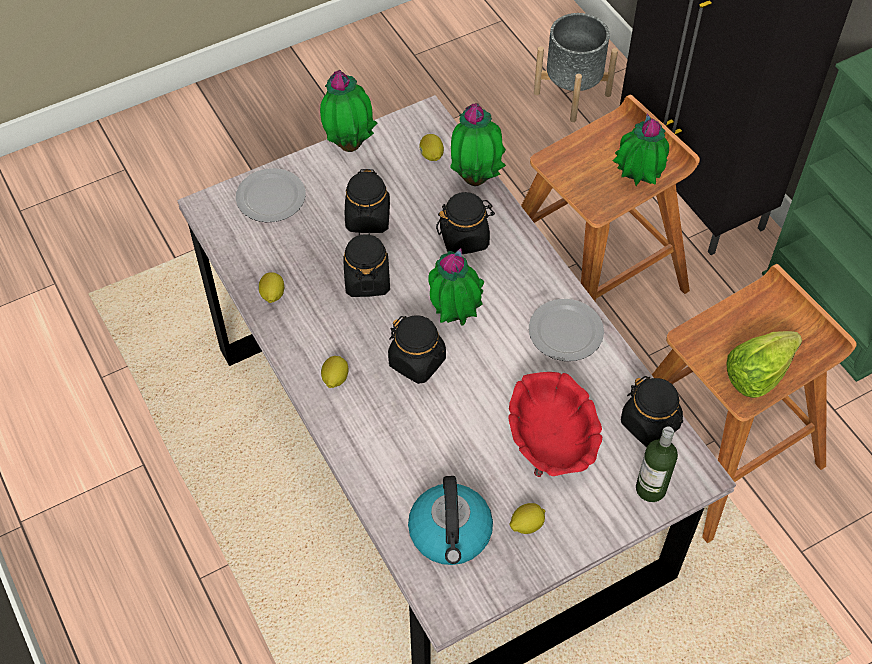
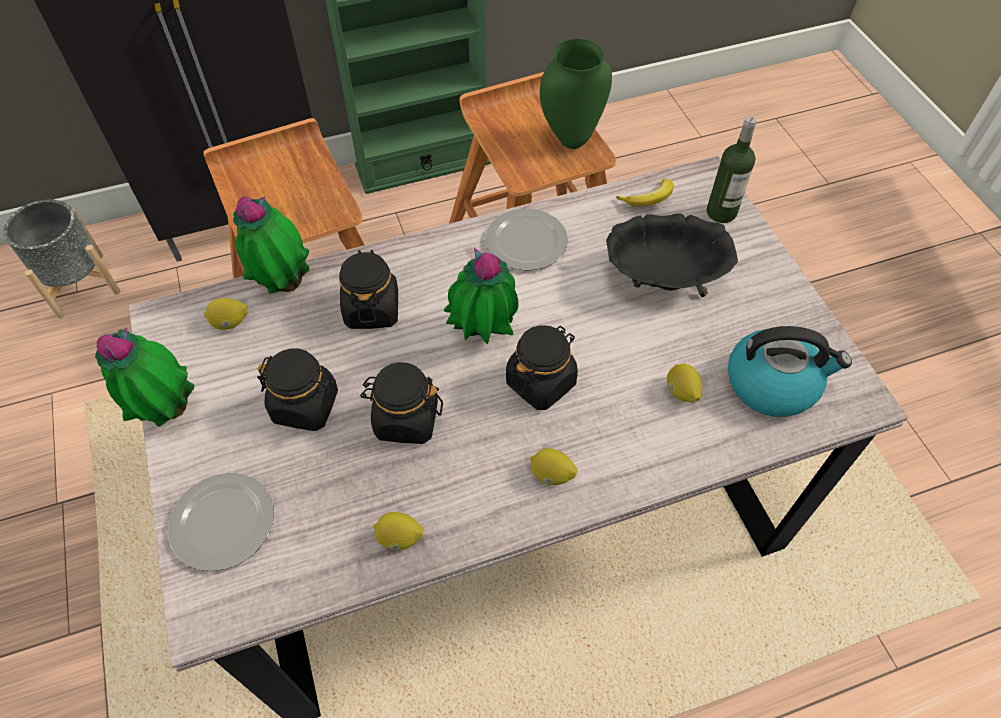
camera: 80 degrees left, 0 degrees up
(526, 525) = (761, 315): lemon -> lemon (681, 392)
(550, 442) = (663, 278): red bowl -> black bowl
(636, 182) = (318, 176): potted plant -> none
(650, 424) = (648, 199): black jar -> banana
(757, 374) = (571, 141): lettuce -> green vase

